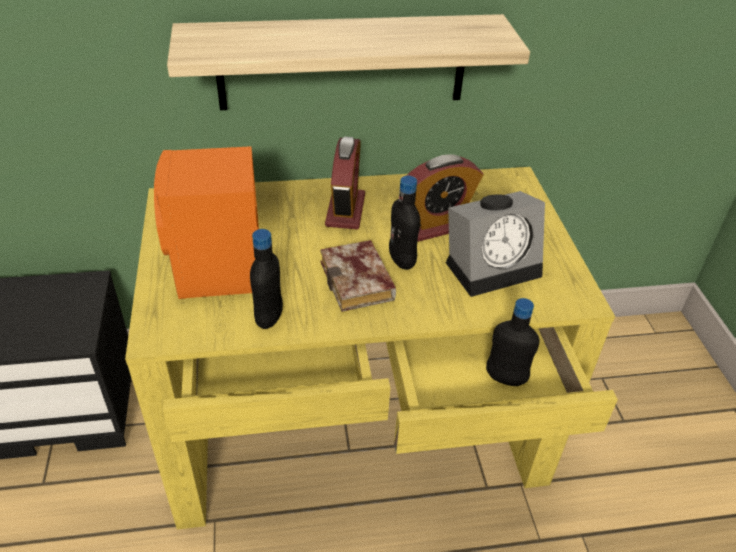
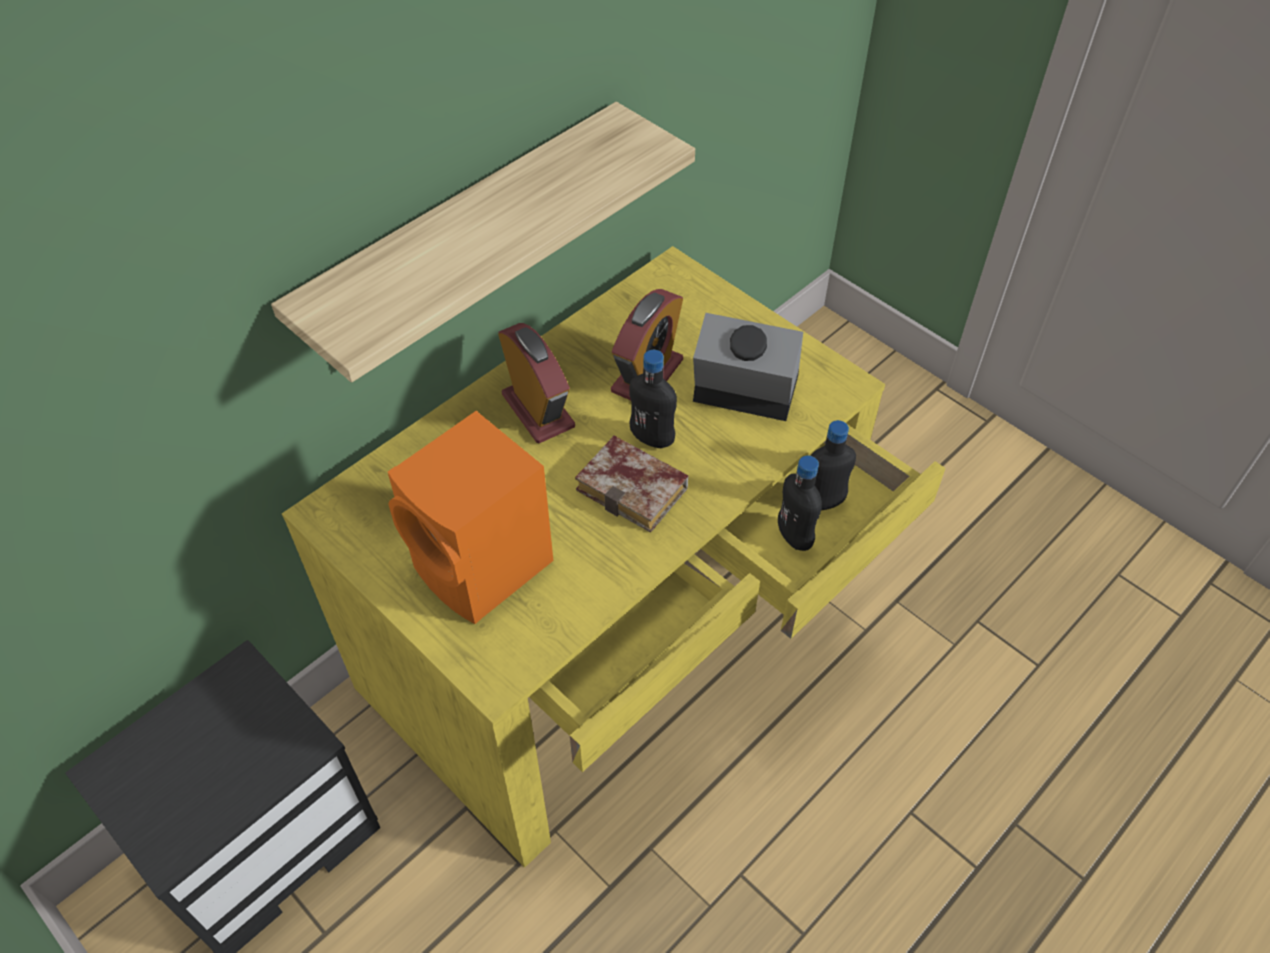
camera: 35 degrees left, 10 degrees up
(269, 317) = (587, 584): black bottle -> black bottle (794, 536)
(493, 266) = (741, 392): alarm clock -> alarm clock turned 105 degrees counterclockwise

